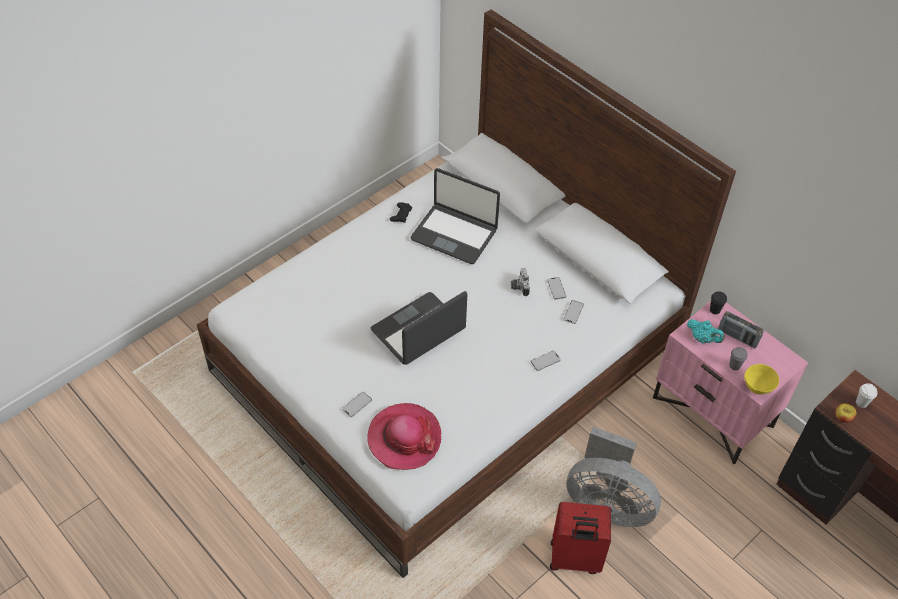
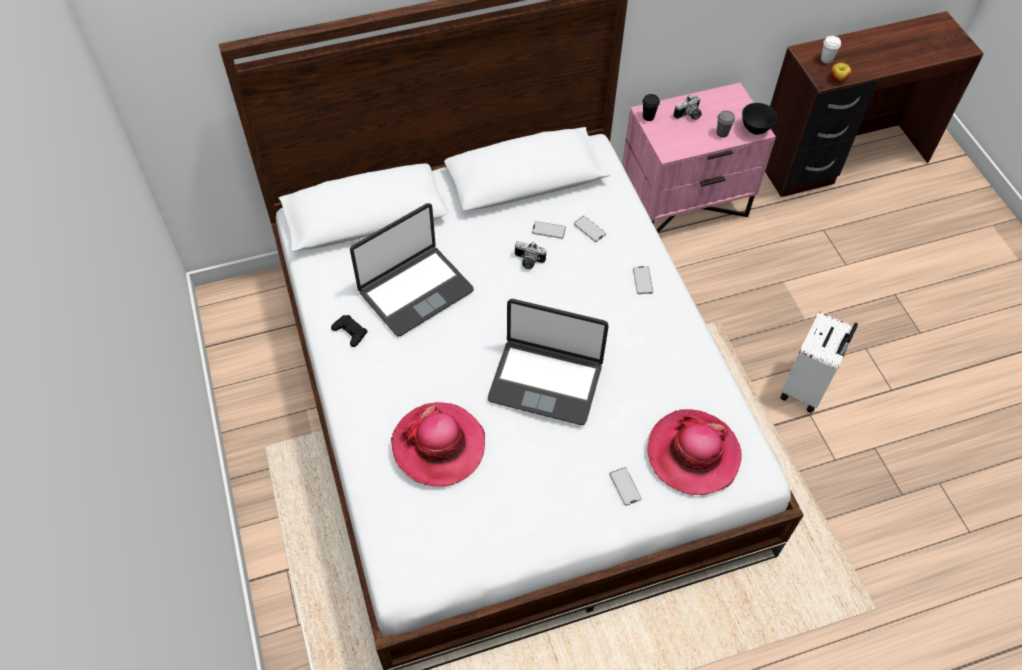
camera: 65 degrees left, 5 degrees up
(336, 290) = (439, 446): none -> hat
(419, 331) = (545, 381): laptop -> laptop turned 60 degrees counterclockwise
(574, 559) = (806, 388): red suitcase -> white suitcase
(607, 503) = (753, 333): grey fan -> none
(702, 339) = (679, 141): turquoise teapot -> none
(737, 337) = (689, 115): radio -> camera
(757, 388) = (755, 130): yellow bowl -> black bowl

